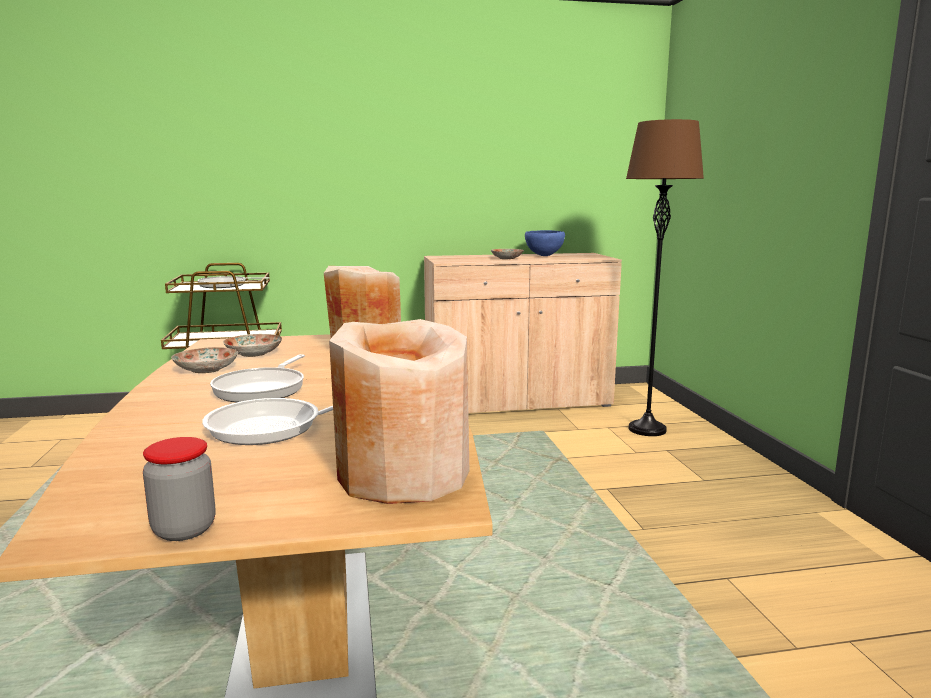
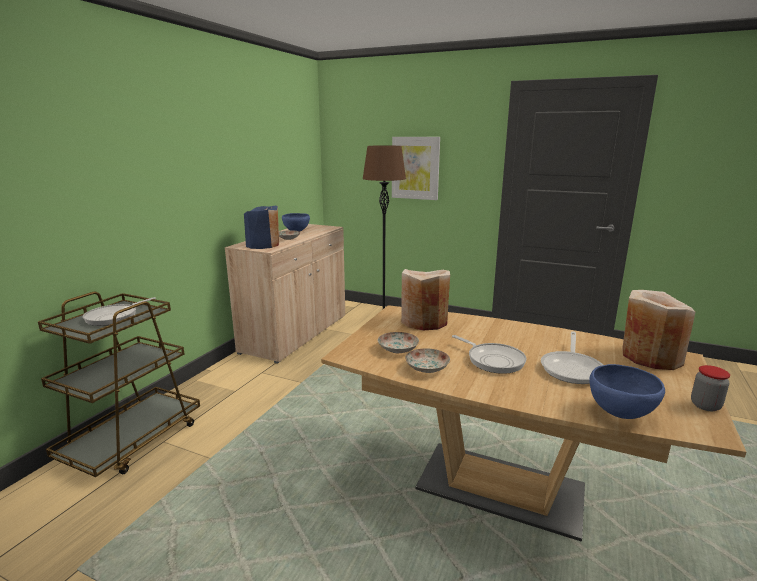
camera: 55 degrees left, 5 degrees up
(114, 468) = (620, 414): none -> blue bowl
(459, 258) = (263, 245): none -> blue vase
(753, 164) = (415, 168): none -> picture

